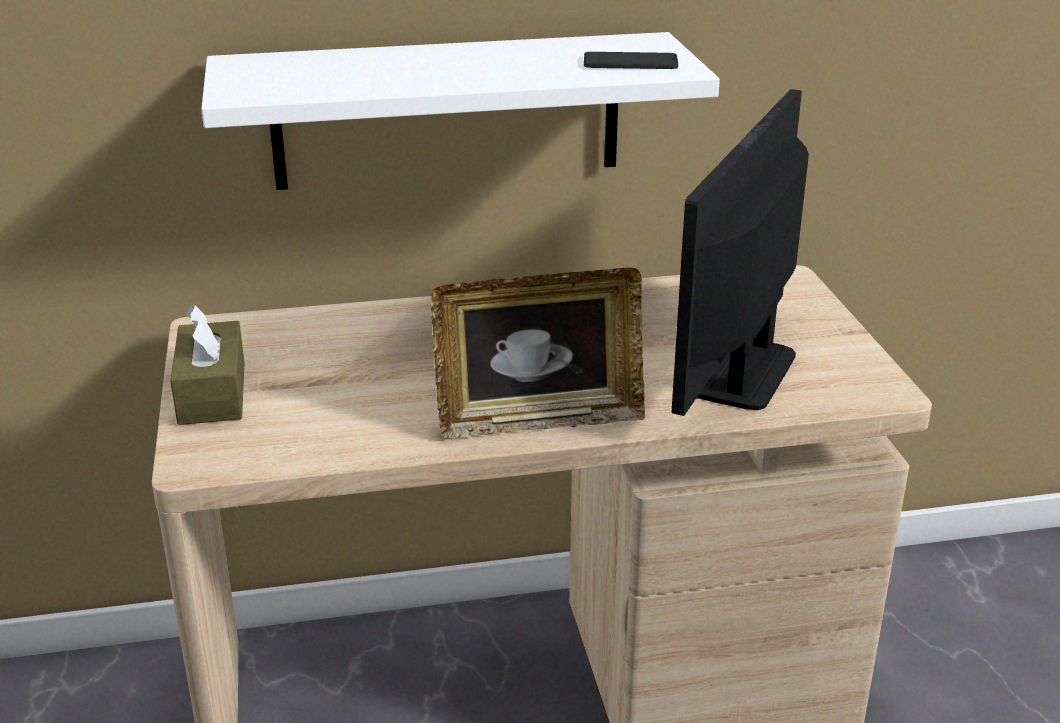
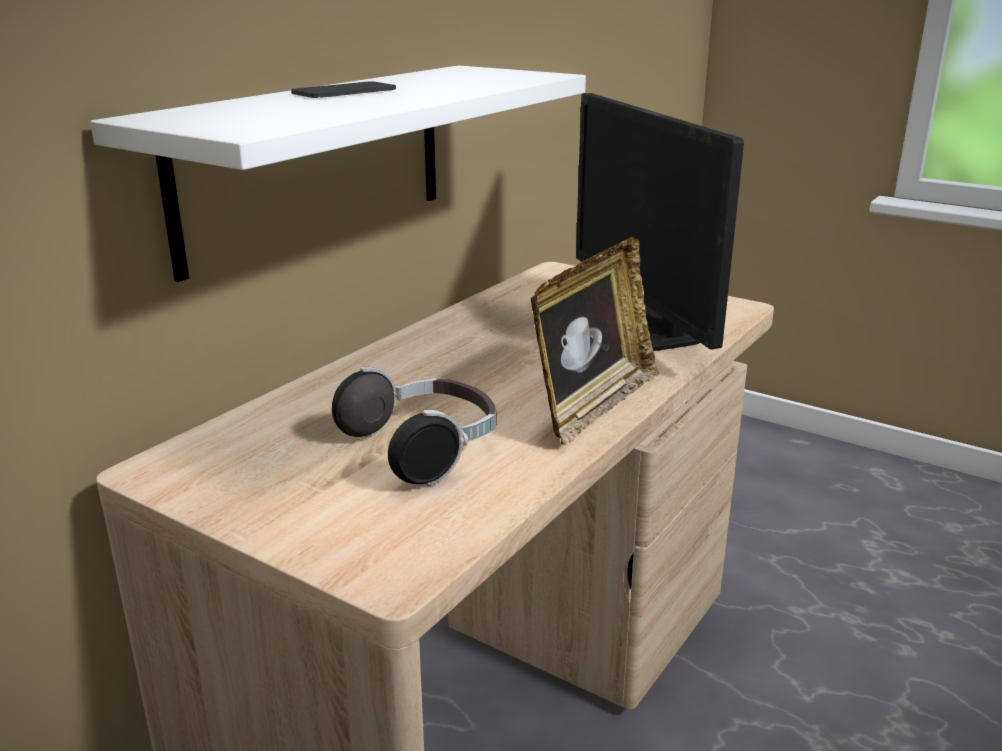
camera: 45 degrees left, 5 degrees down
(212, 393) = (279, 514): brown tissue box -> none
(363, 393) = (424, 449): none -> headphones
(630, 62) = (501, 76): phone -> phone (344, 92)

